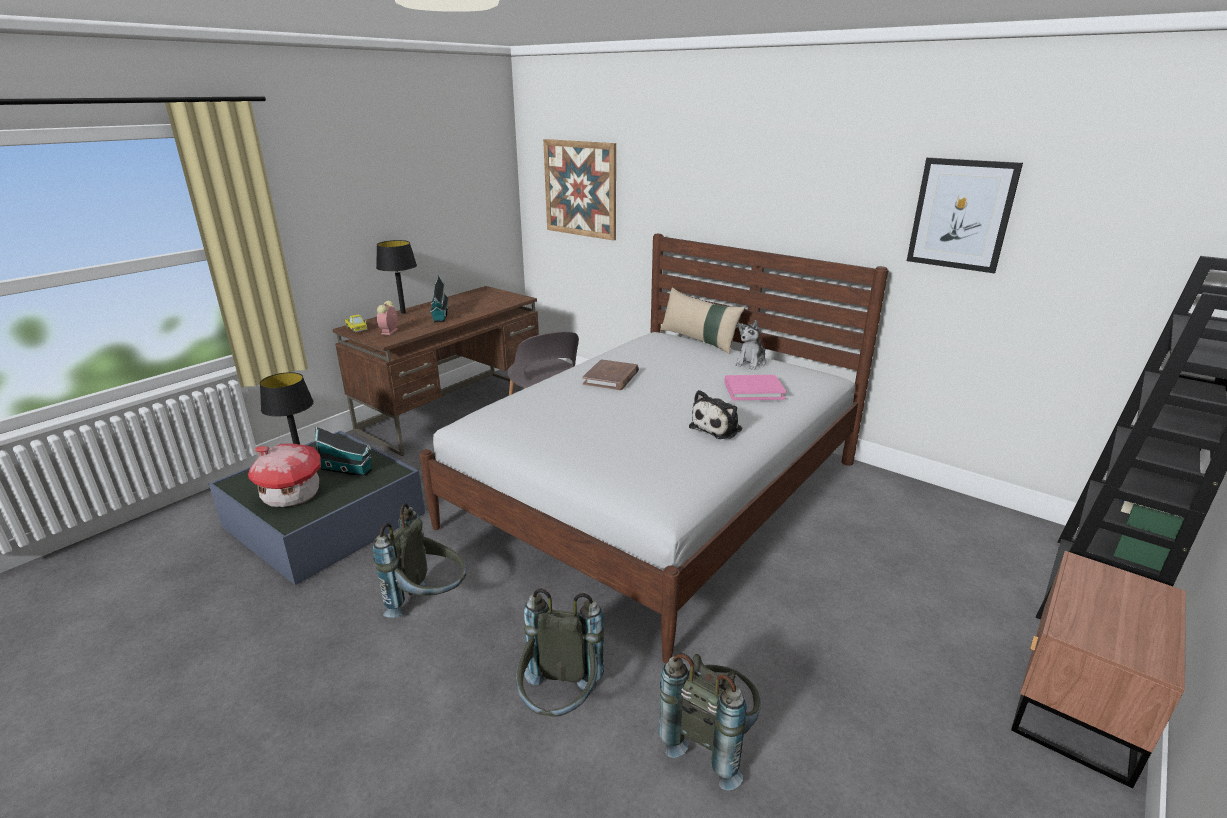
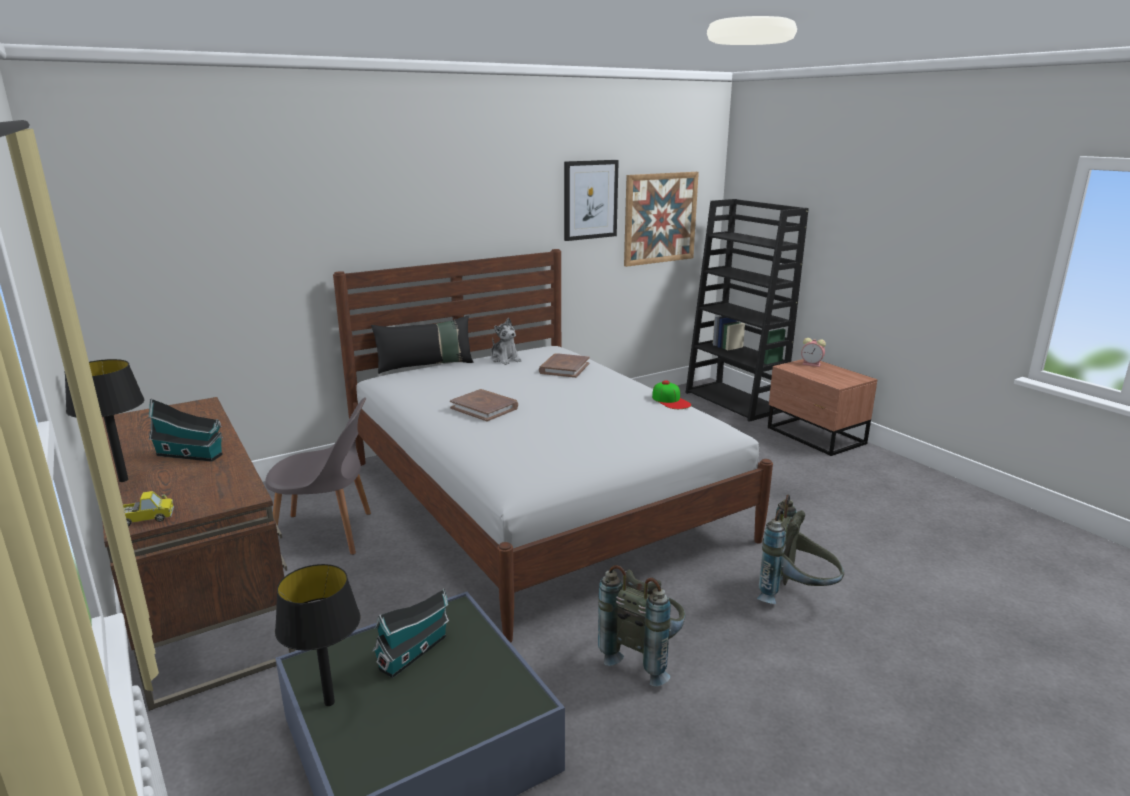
camera: 70 degrees left, 5 degrees down
(290, 495) = (448, 707): toy house -> none
(389, 332) = (206, 493): alarm clock -> alarm clock (812, 364)
(580, 189) = (191, 242): picture -> picture (660, 218)
(699, 340) = (425, 366): beige pillow -> black pillow
(711, 741) = (834, 542): grey backpack -> none
(715, 459) = (671, 400): none -> cap
(718, 427) = (620, 390): plush toy -> none
(753, 390) = (564, 368): pink book -> brown book

